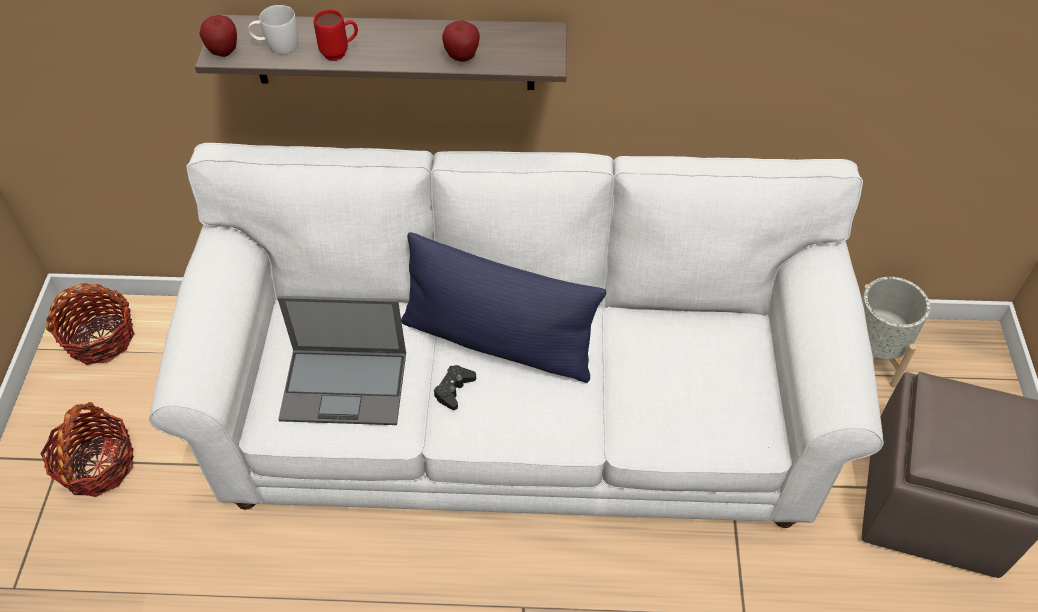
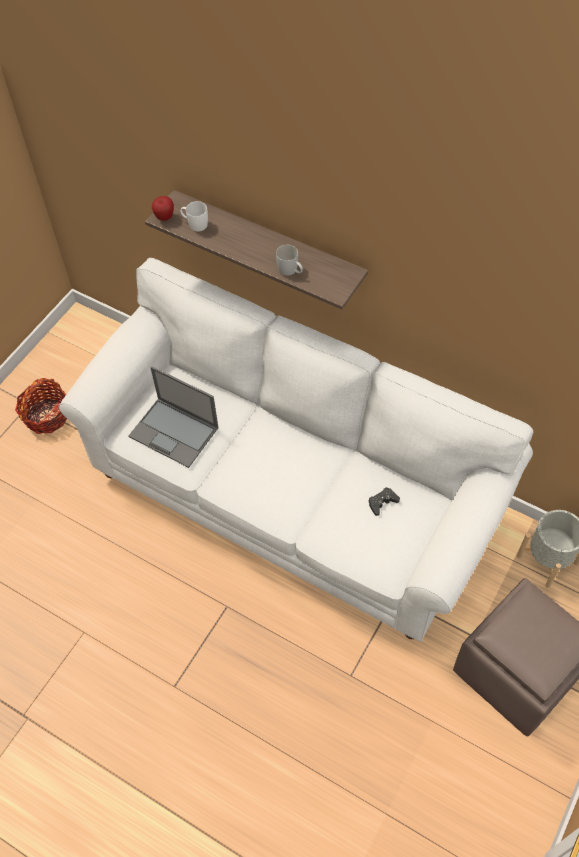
camera: 30 degrees right, 5 degrees up
(101, 338) = (84, 340): basket -> none
(340, 53) = (225, 242): red mug -> none
(454, 389) = (233, 461): black game controller -> black game controller (382, 502)
(462, 58) = (290, 271): apple -> white mug
(498, 341) = (276, 444): blue pillow -> none

